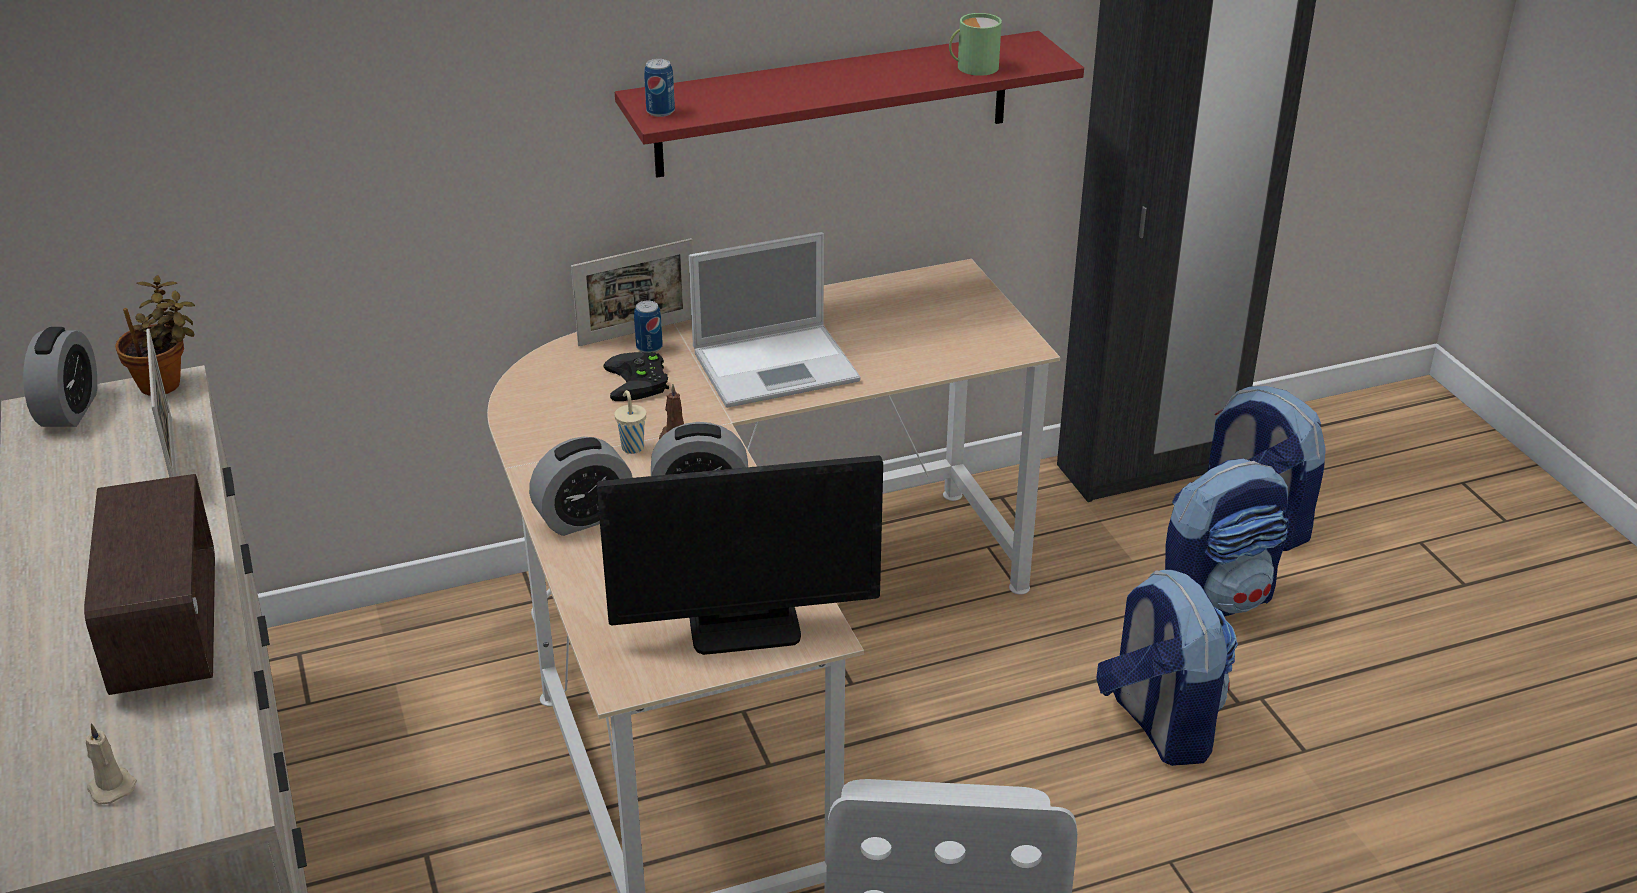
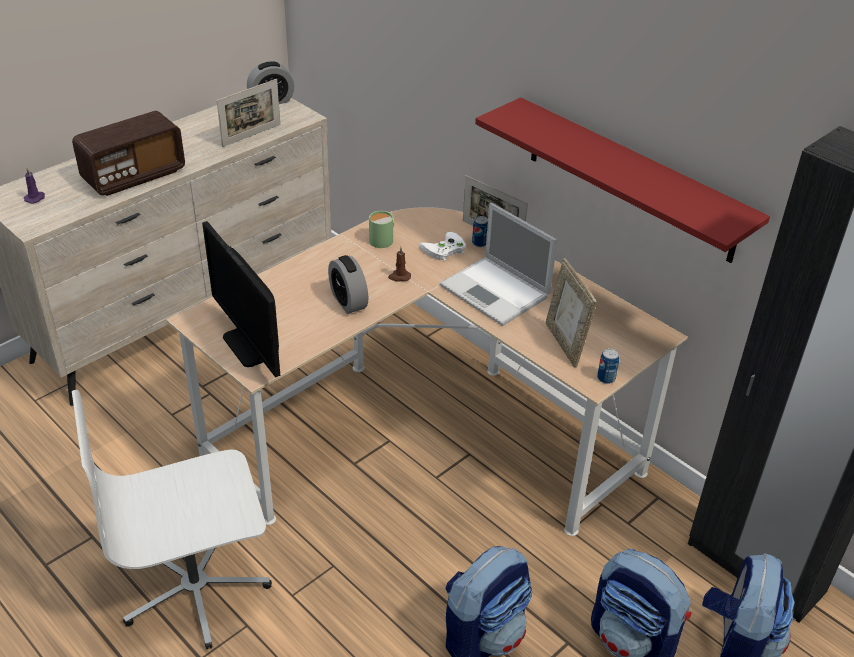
camera: 65 degrees right, 5 degrees up
(110, 786) = (35, 198): beige candle -> purple candle
(165, 384) = (304, 114): potted plant -> none
(584, 518) = (312, 269): alarm clock -> none
(632, 447) = (382, 265): beige cup -> none
(640, 382) = (443, 250): black game controller -> white game controller
(660, 111) = (506, 115): can -> can (606, 378)
(930, 345) = (565, 344): none -> picture frame
(973, 67) = (676, 201): green mug -> green mug (380, 239)

